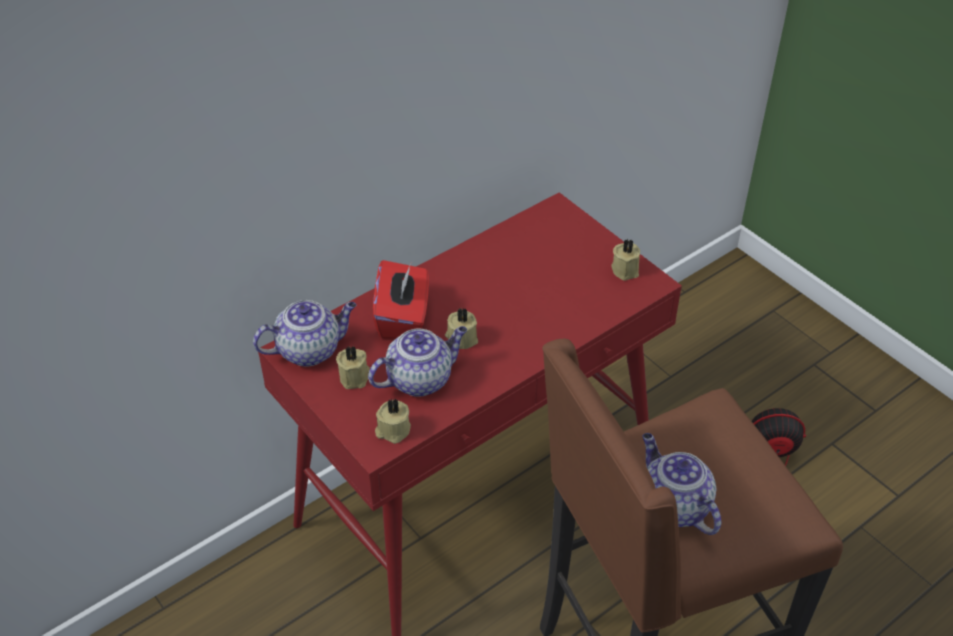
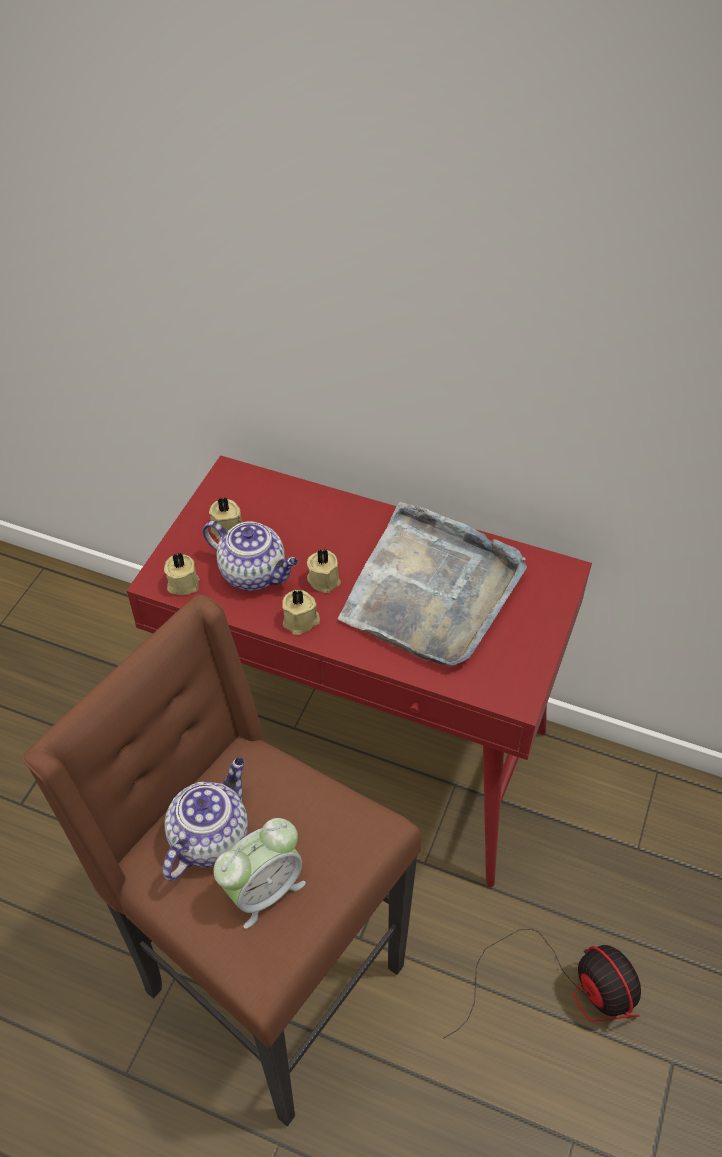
camera: 60 degrees right, 5 degrees up
(310, 350) = (240, 486): teapot -> none
(403, 317) = (321, 527): red tissue box -> none
(521, 283) = (431, 590): none -> grey tray
(626, 269) = (519, 666): beige candle -> beige candle (301, 621)
(738, 490) = (263, 890): none -> alarm clock

